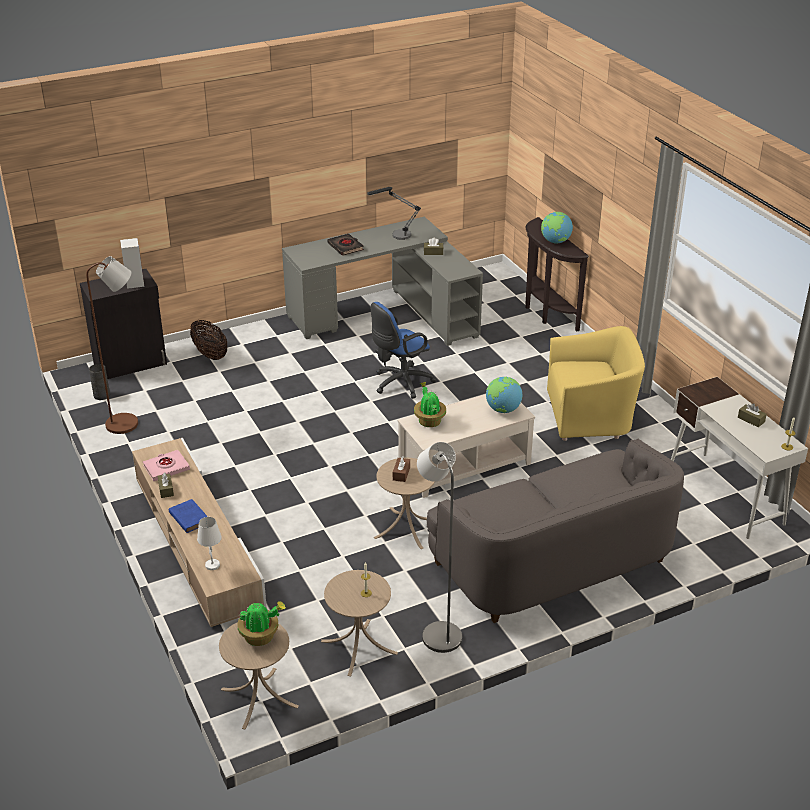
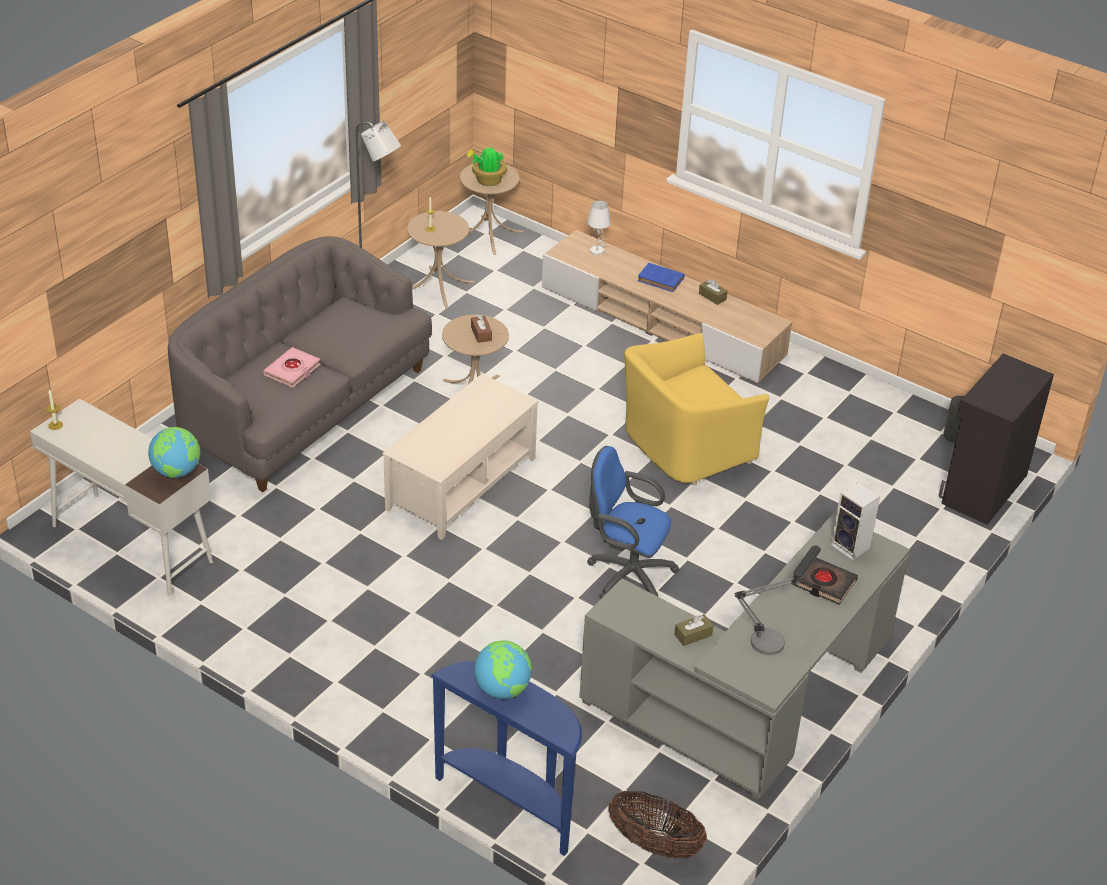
camera: 150 degrees right, 5 degrees up
(128, 423) = (878, 413): brown floor lamp -> none
(134, 282) = (992, 394): speaker -> speaker (852, 547)
(166, 468) = (737, 315): pink book -> pink book (292, 370)
(210, 354) = (909, 537): basket -> basket (654, 844)
(400, 383) = (626, 575): blue office chair -> blue office chair turned 90 degrees counterclockwise
(429, 421) = (501, 409): potted plant -> none
(503, 410) = (426, 449): globe -> globe (177, 472)
(546, 313) = (511, 802): brown console table -> blue console table
(590, 415) = (343, 608): yellow armchair -> yellow armchair (685, 446)
(751, 420) = (103, 449): brown tissue box -> none

